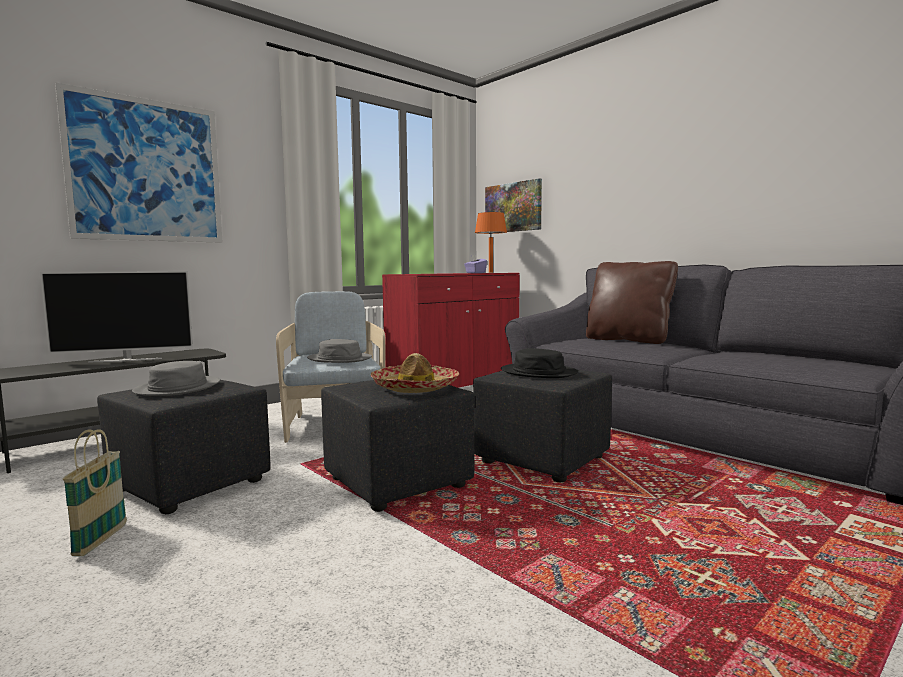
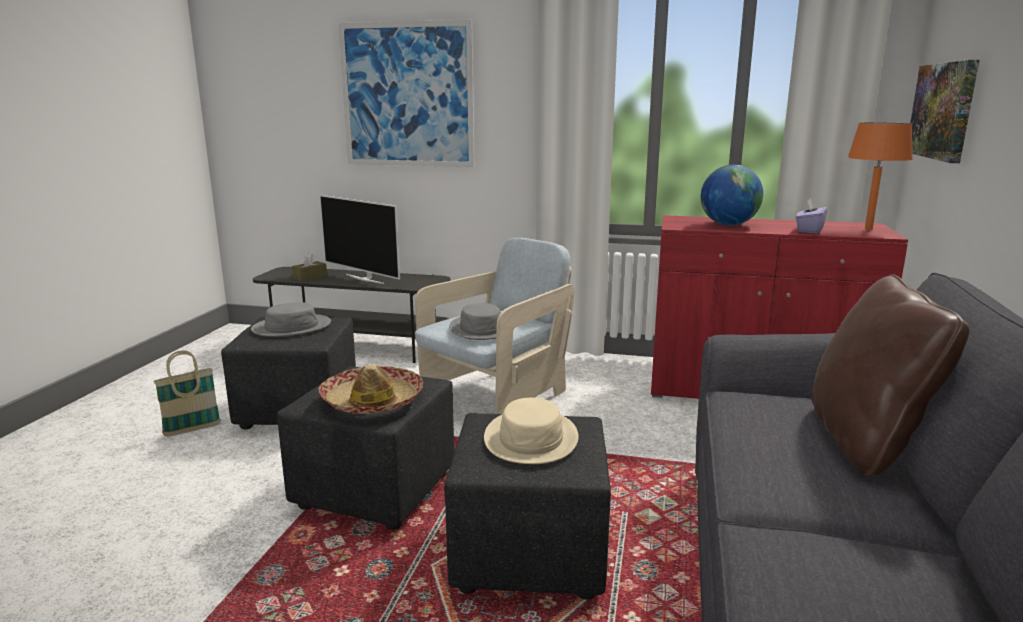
camera: 55 degrees right, 10 degrees up
(47, 369) = (310, 277): none -> brown tissue box
(435, 273) = (728, 225): none -> globe
(538, 372) = (531, 438): black hat -> beige hat

